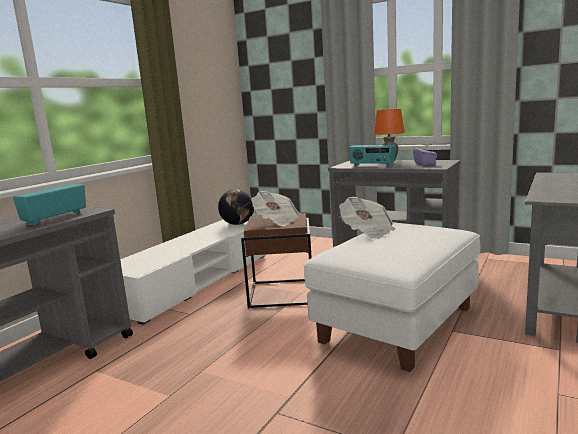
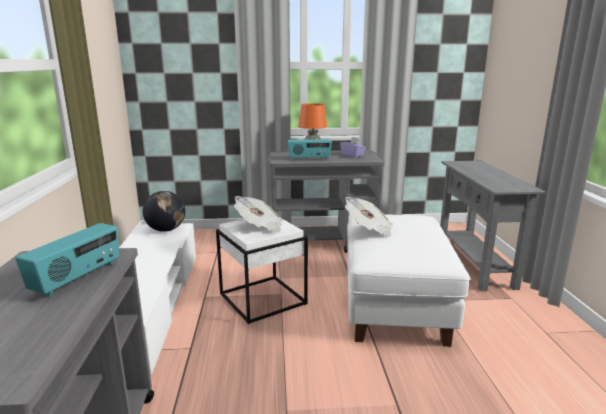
camera: 35 degrees left, 5 degrees up
(55, 218) = (78, 278): radio -> radio turned 150 degrees counterclockwise
(282, 293) = (263, 298): brown side table -> white side table

